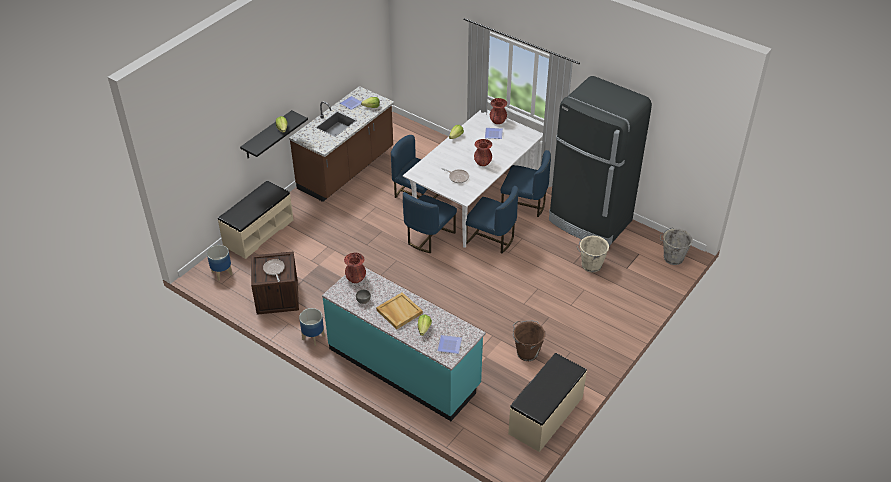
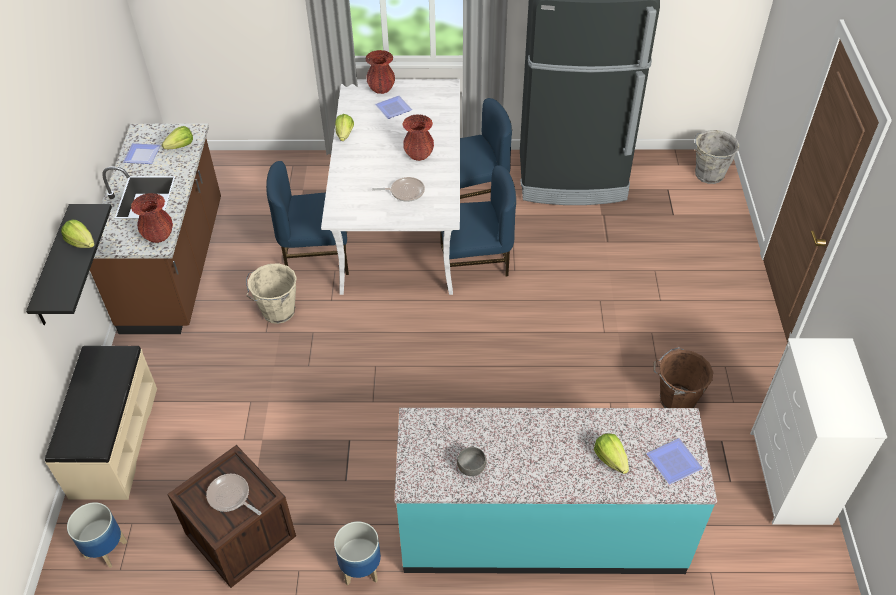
camera: 35 degrees left, 5 degrees up
(355, 278) = (422, 436): red vase -> red vase (158, 235)
(399, 312) = (545, 453): beige tray -> none
(429, 237) = (389, 305): blue chair -> none
(546, 415) = (790, 478): beige bench -> white dresser
(590, 265) = (630, 233): beige bucket -> beige bucket (277, 312)

